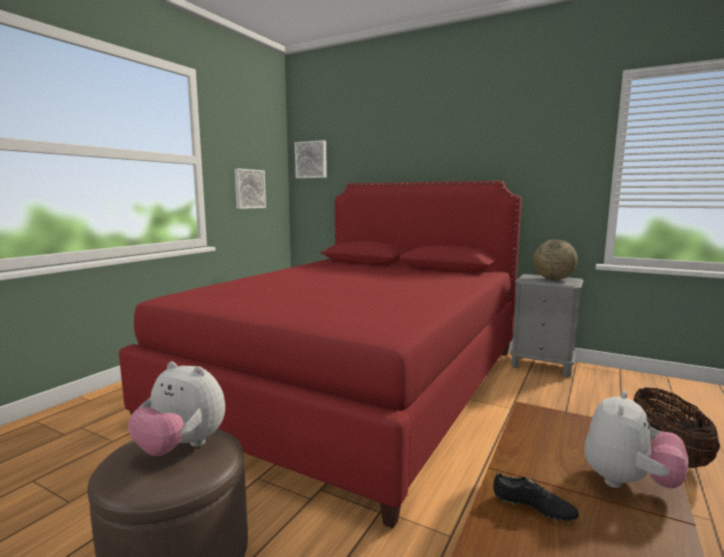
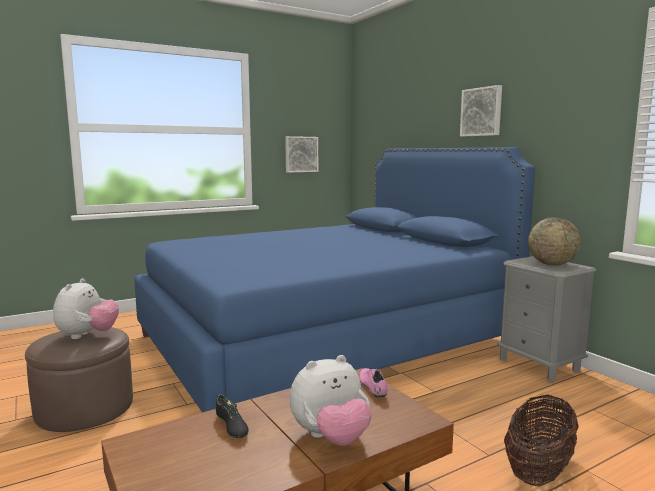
camera: 30 degrees right, 0 degrees up
(182, 447) = (87, 335): plush toy -> plush toy turned 135 degrees counterclockwise
(311, 160) = (366, 125): picture -> picture (482, 112)
(356, 383) = (324, 340): red bed -> blue bed
(559, 418) = (373, 387): none -> pink shoe

